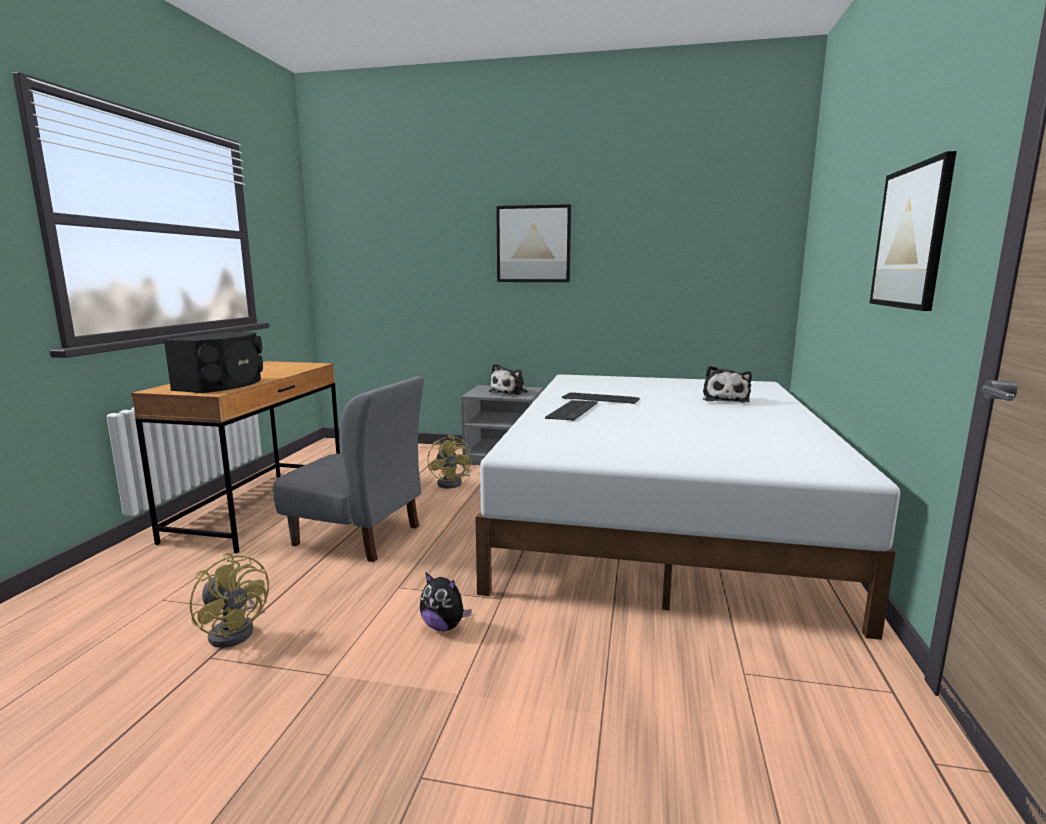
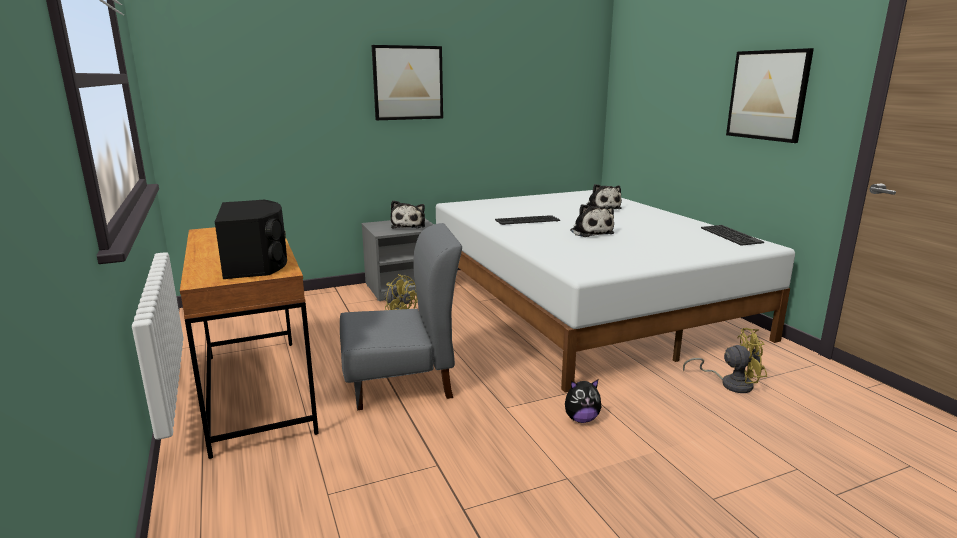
camera: 35 degrees left, 5 degrees up
(235, 630) = (443, 484): yellow fan -> yellow fan (730, 383)
(571, 411) = (534, 234): keyboard -> keyboard (730, 235)
(639, 419) = (590, 232): none -> plush toy

